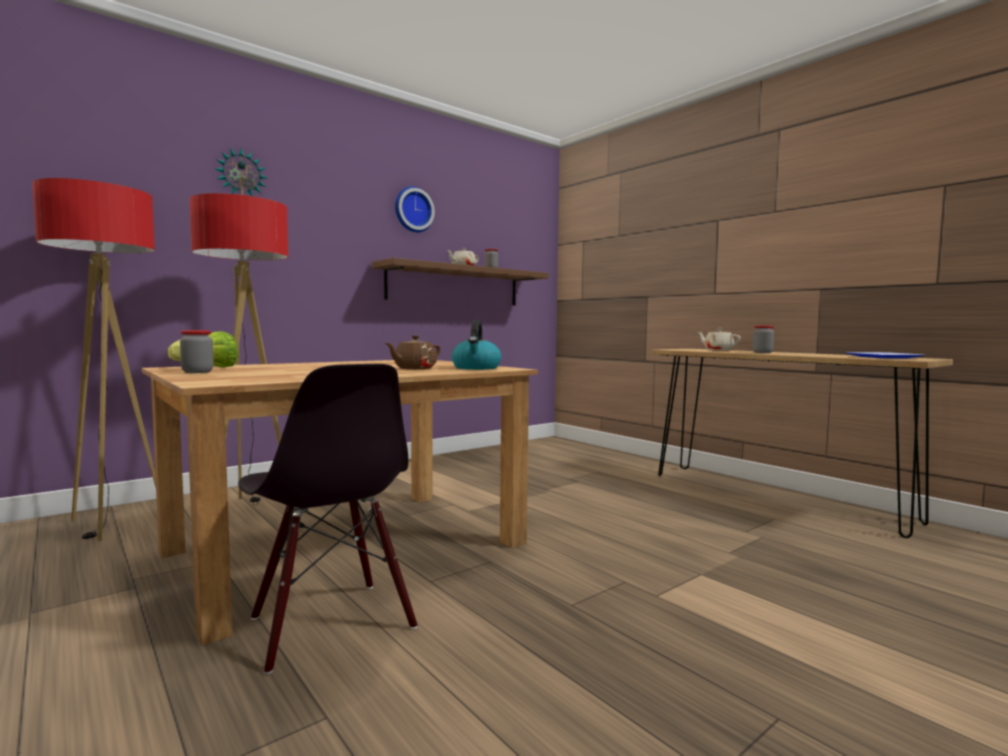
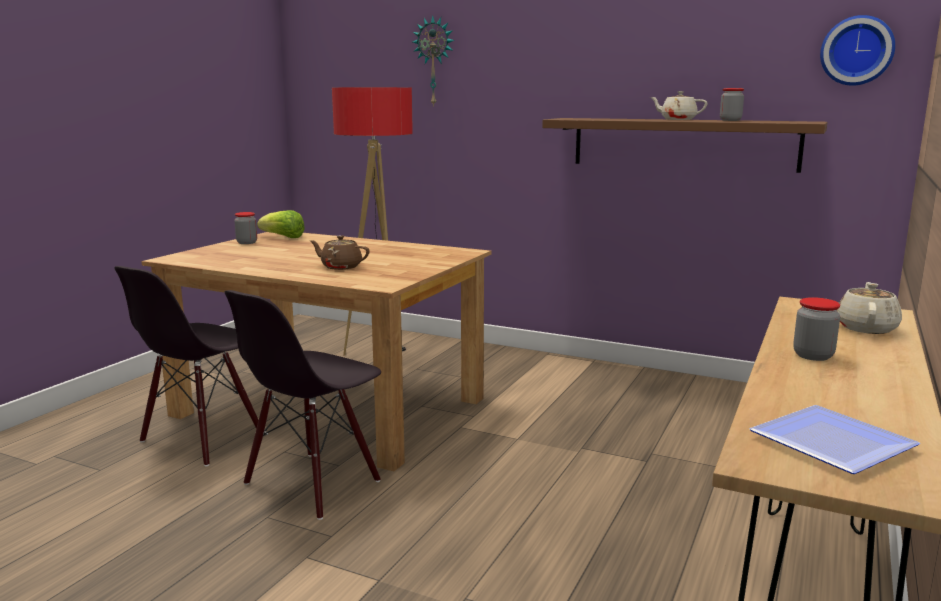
camera: 65 degrees right, 10 degrees up
(112, 524) = (319, 335): floor lamp -> none
(413, 210) = (621, 44): wall clock -> wall clock (857, 51)
(476, 368) = (374, 277): kettle -> none
(519, 576) = (312, 484): none -> black chair

